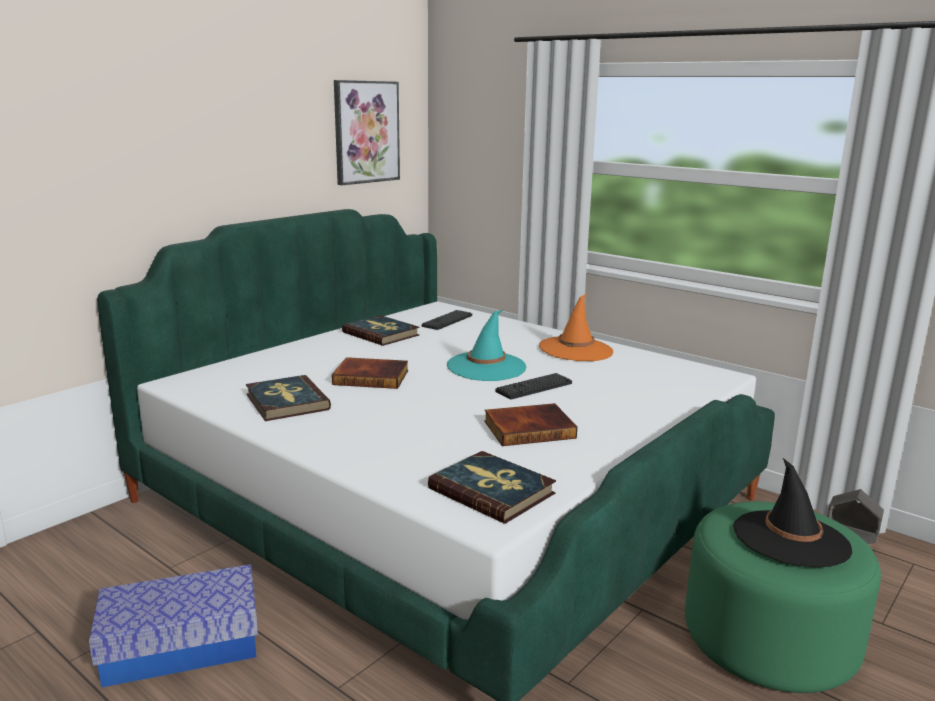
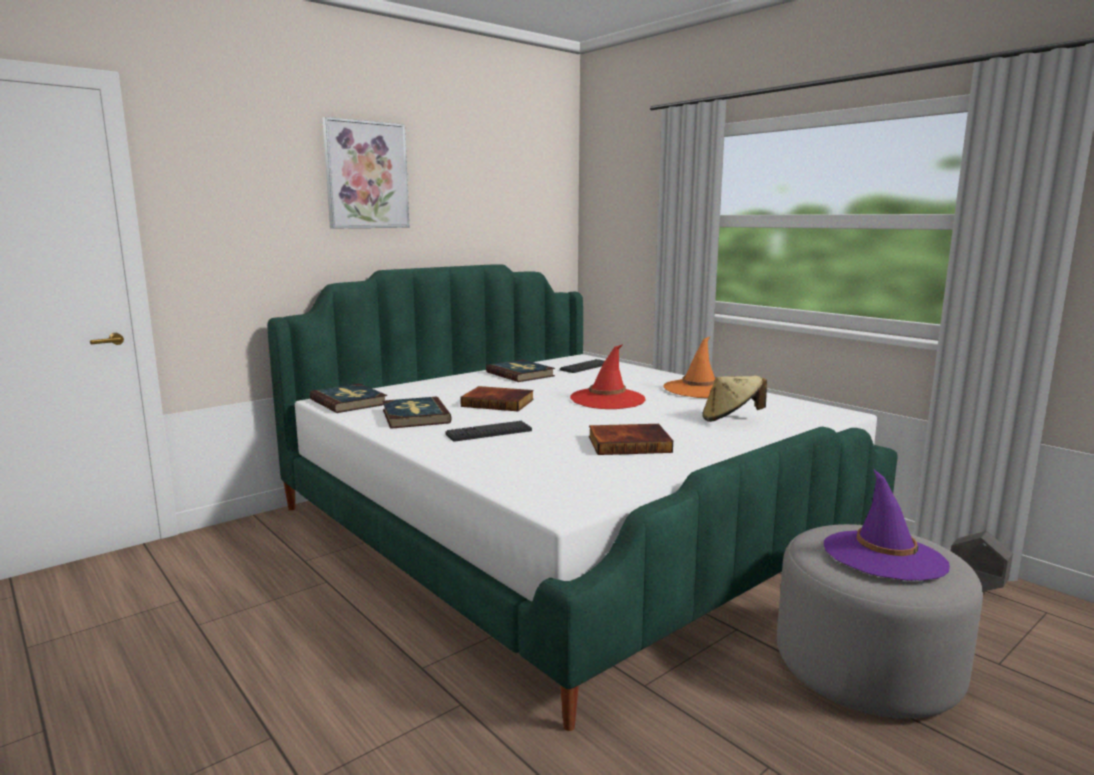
camera: 10 degrees right, 5 degrees down
(182, 646) = (295, 622): storage box -> none
(366, 132) = (518, 197): picture -> picture (366, 175)
(486, 367) = (607, 399): turquoise hat -> red hat
(492, 491) = (574, 486): book -> book (349, 402)
(534, 387) = (647, 415): keyboard -> keyboard (489, 432)
(619, 389) = (731, 419): none -> beige hat
(769, 639) = (866, 667): green ottoman -> grey ottoman
(790, 539) = (884, 556): black hat -> purple hat

